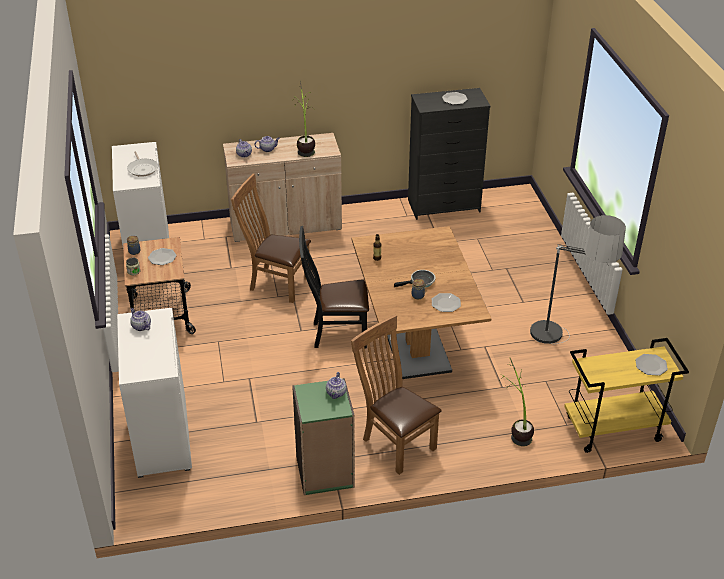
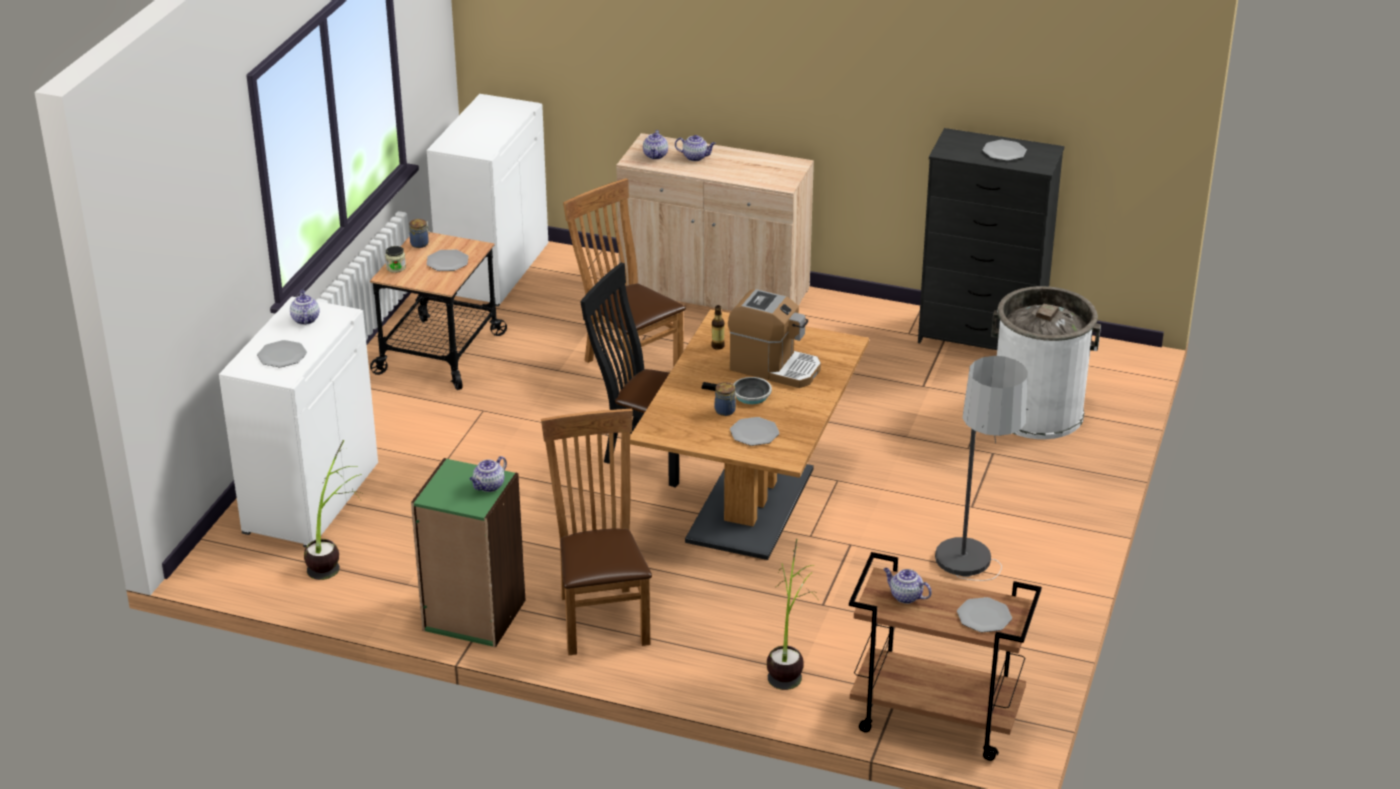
camera: 30 degrees right, 5 degrees down
(143, 169) = (491, 133): frying pan -> none
(149, 356) = (282, 355): none -> plate
(305, 146) = (753, 168): potted plant -> potted plant (334, 557)
(418, 260) = (774, 367): none -> coffee machine
(507, 238) = (1037, 412): none -> white trash can
(604, 370) = (905, 596): none -> teapot
(613, 430) = (934, 719): yellow cart -> brown cart

